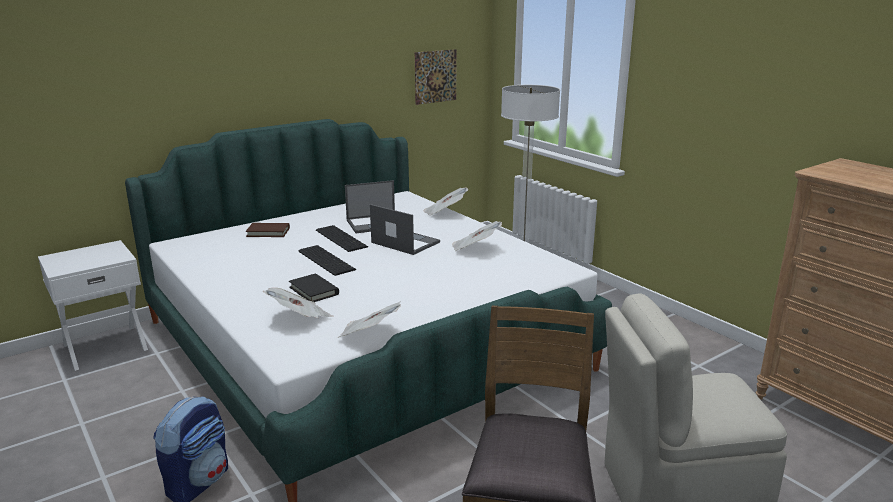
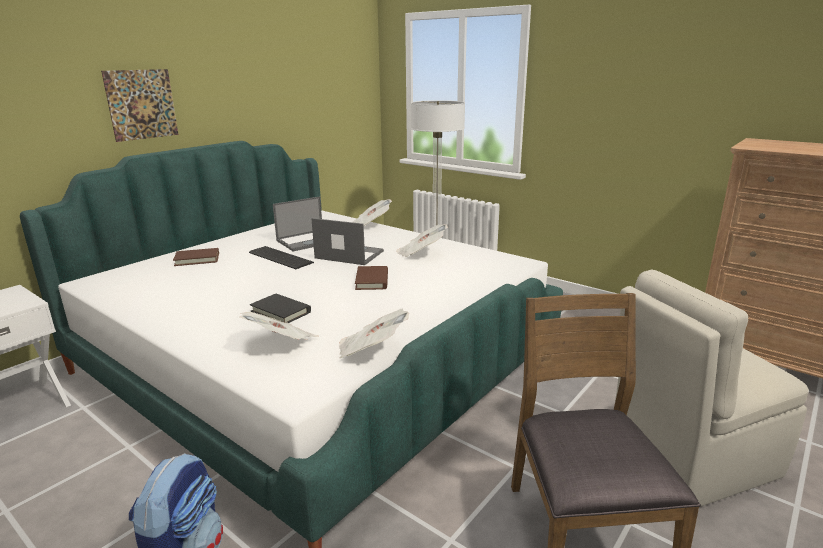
camera: 15 degrees left, 0 degrees up
(327, 259) = (277, 279): keyboard -> none
(410, 271) = (372, 280): none -> brown book
(435, 76) = (334, 99): picture -> picture (141, 104)

